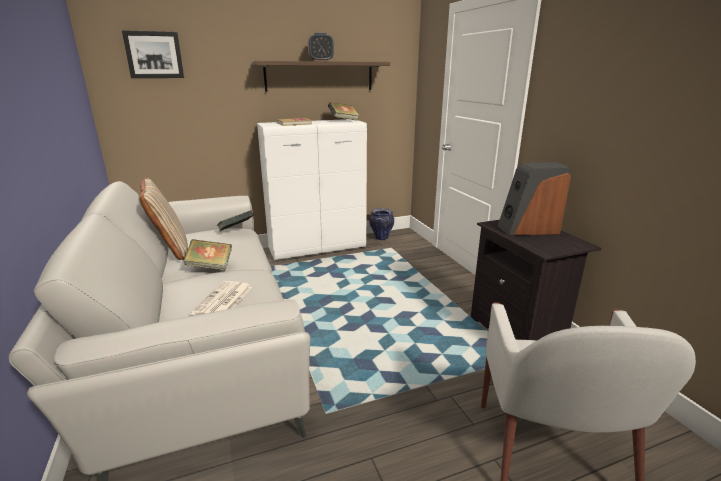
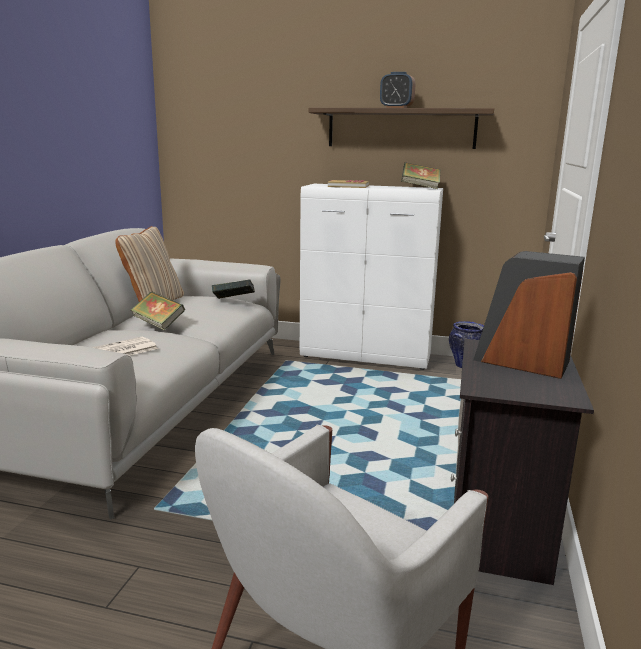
camera: 35 degrees right, 5 degrees down
(154, 55) = (218, 103): picture -> none

